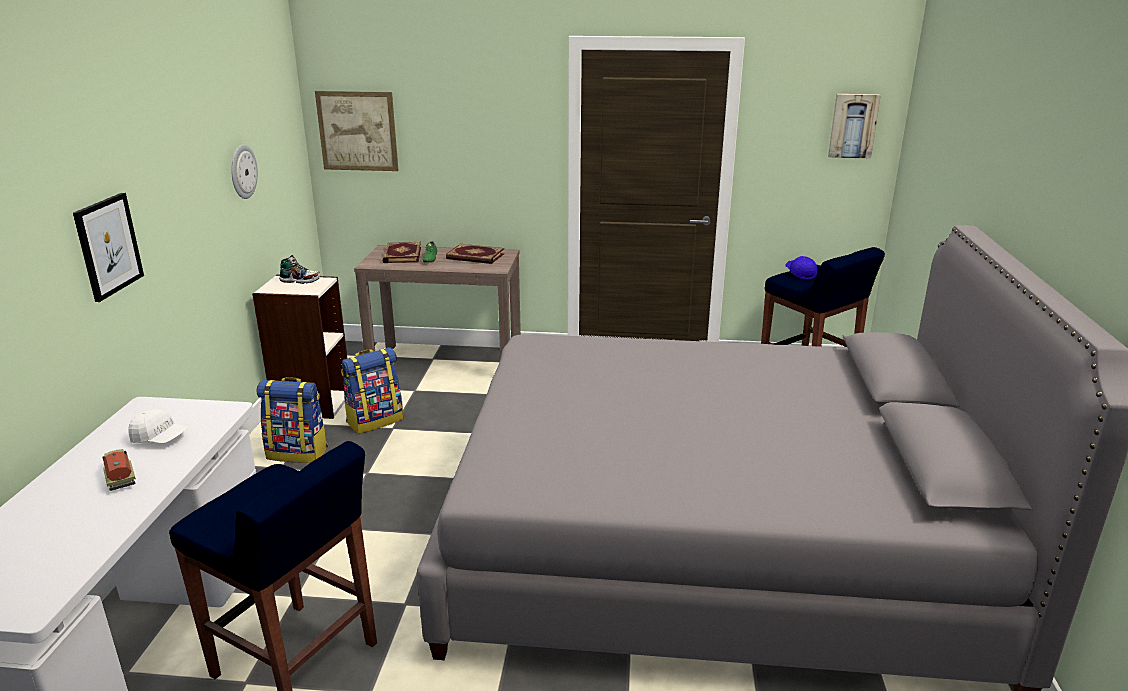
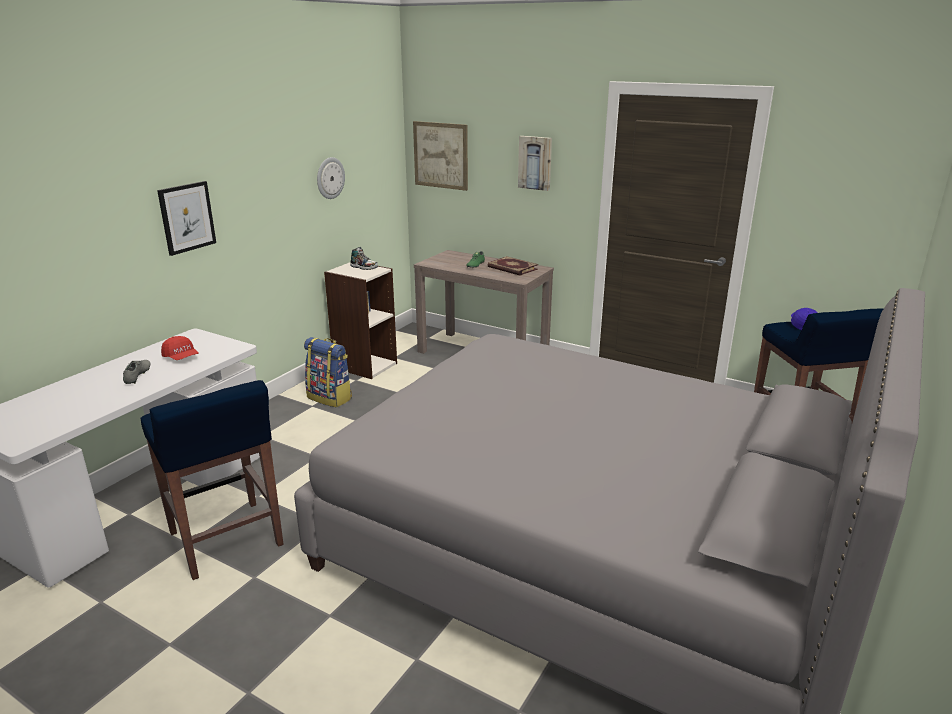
camera: 25 degrees right, 0 degrees up
(120, 476) = (138, 376): toy truck -> grey shoe
(160, 438) = (181, 357): white cap -> red cap
(375, 420) = (399, 386): backpack -> none
(401, 255) = (457, 259): book -> none
(853, 125) = (883, 181): picture -> picture (535, 162)

